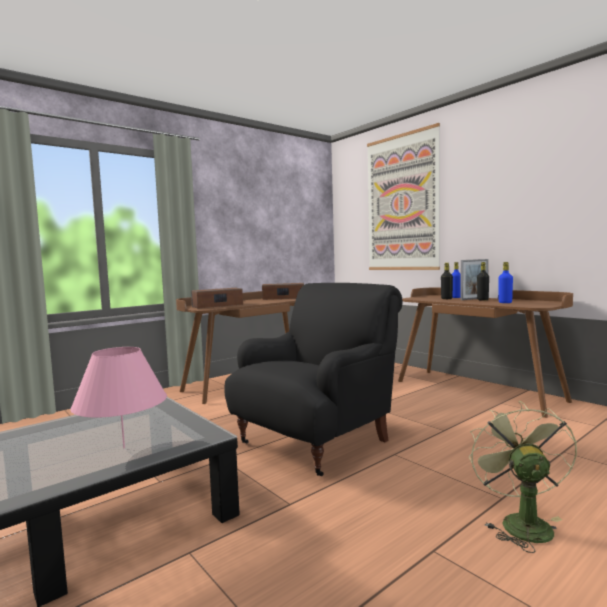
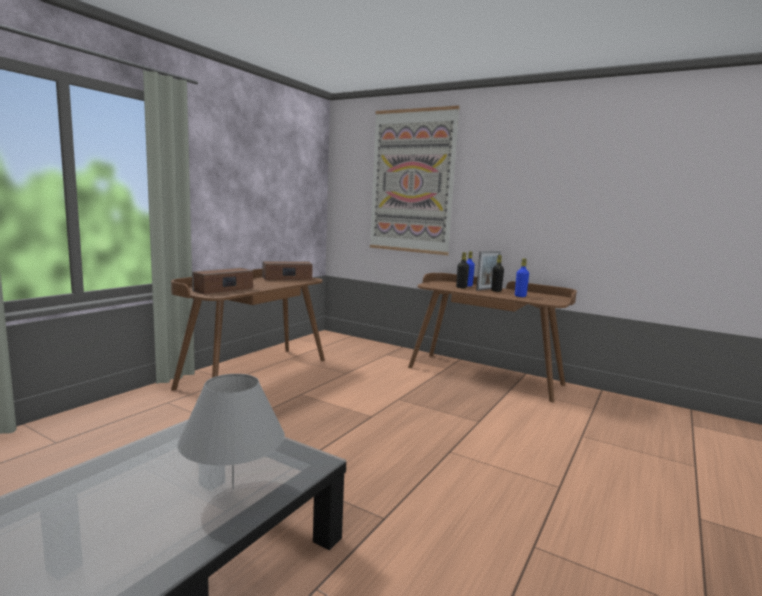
camera: 20 degrees left, 5 degrees up
(124, 448) = (233, 488): pink table lamp -> grey table lamp
(316, 441) = (368, 443): black armchair -> none
(520, 522) = (584, 508): green fan -> none

